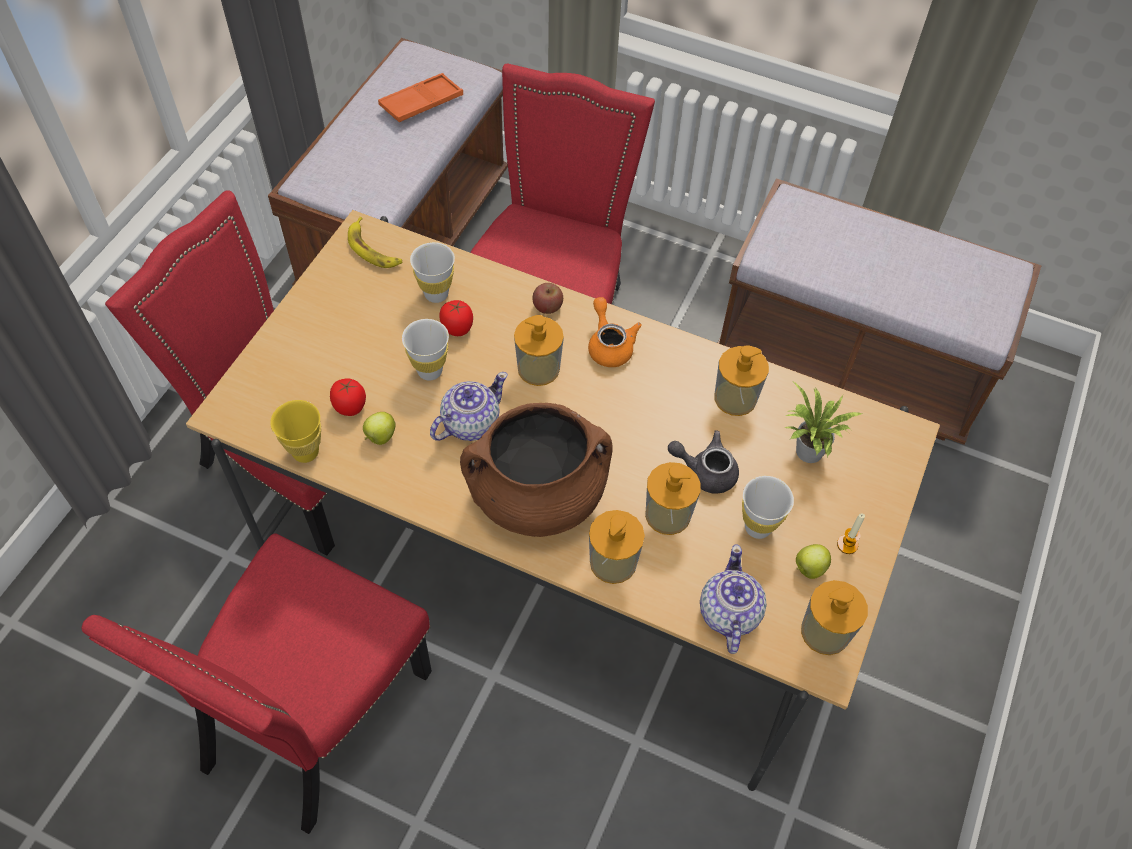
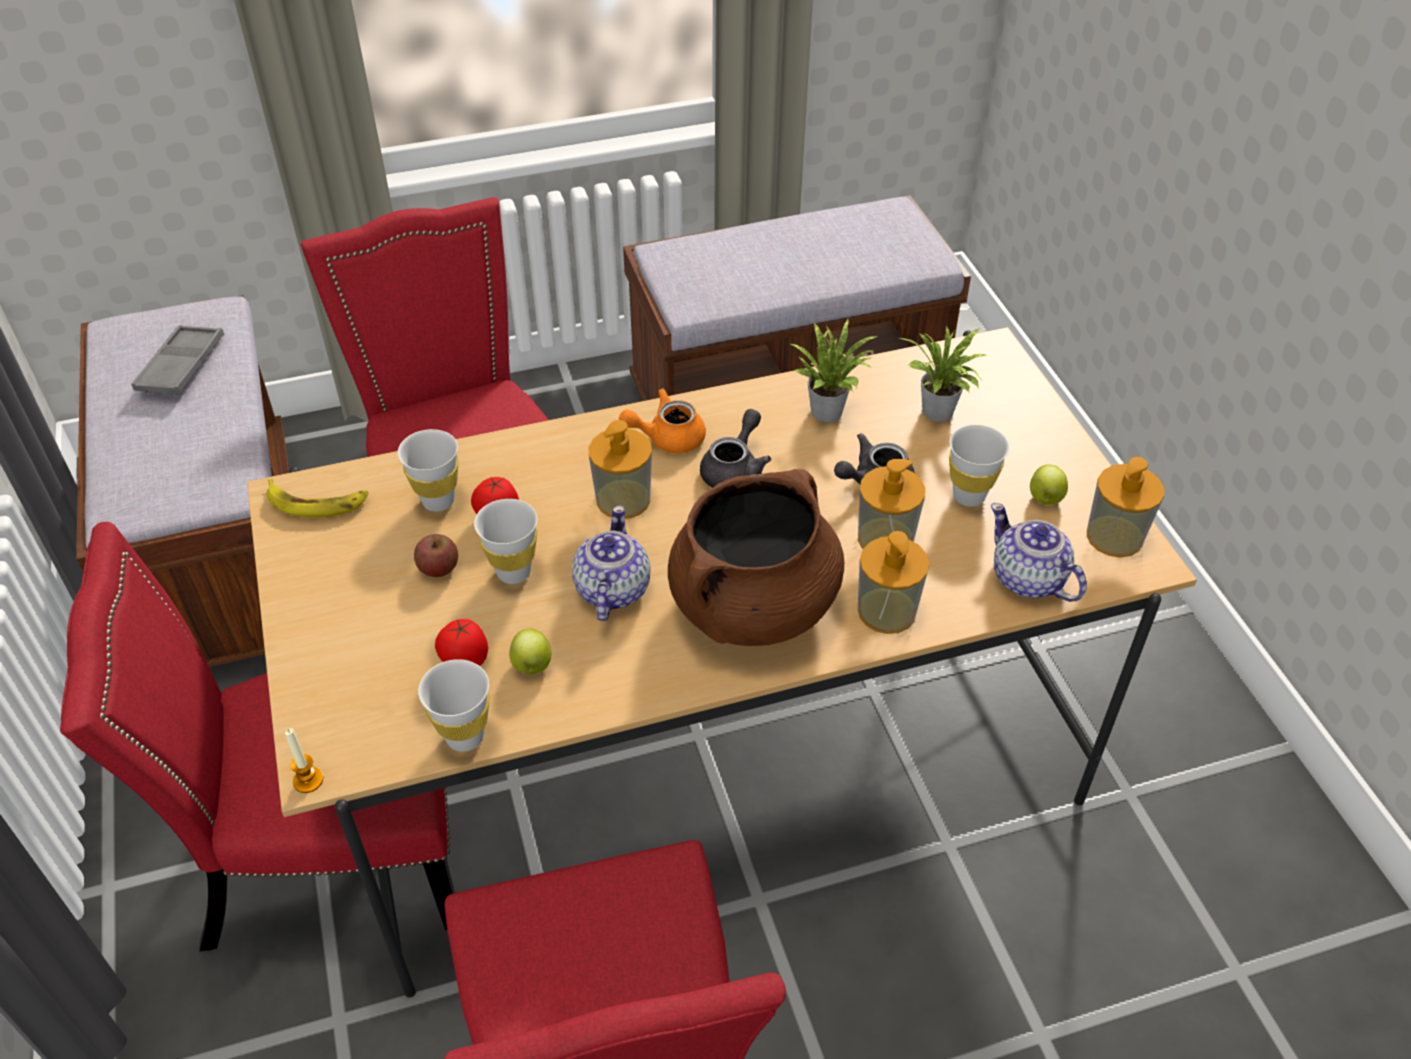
camera: 40 degrees left, 10 degrees down
(305, 452) = (465, 737): yellow cup -> white cup
(421, 103) = (181, 366): orange tray -> grey tray
(547, 306) = (568, 442): apple -> apple (438, 568)
(609, 345) = (667, 438): orange teapot -> orange teapot turned 45 degrees counterclockwise
(627, 397) = (735, 469): none -> grey teapot
(735, 398) = (829, 409): soap dispenser -> potted plant
(847, 544) = (1050, 460): candle -> candle (308, 780)

